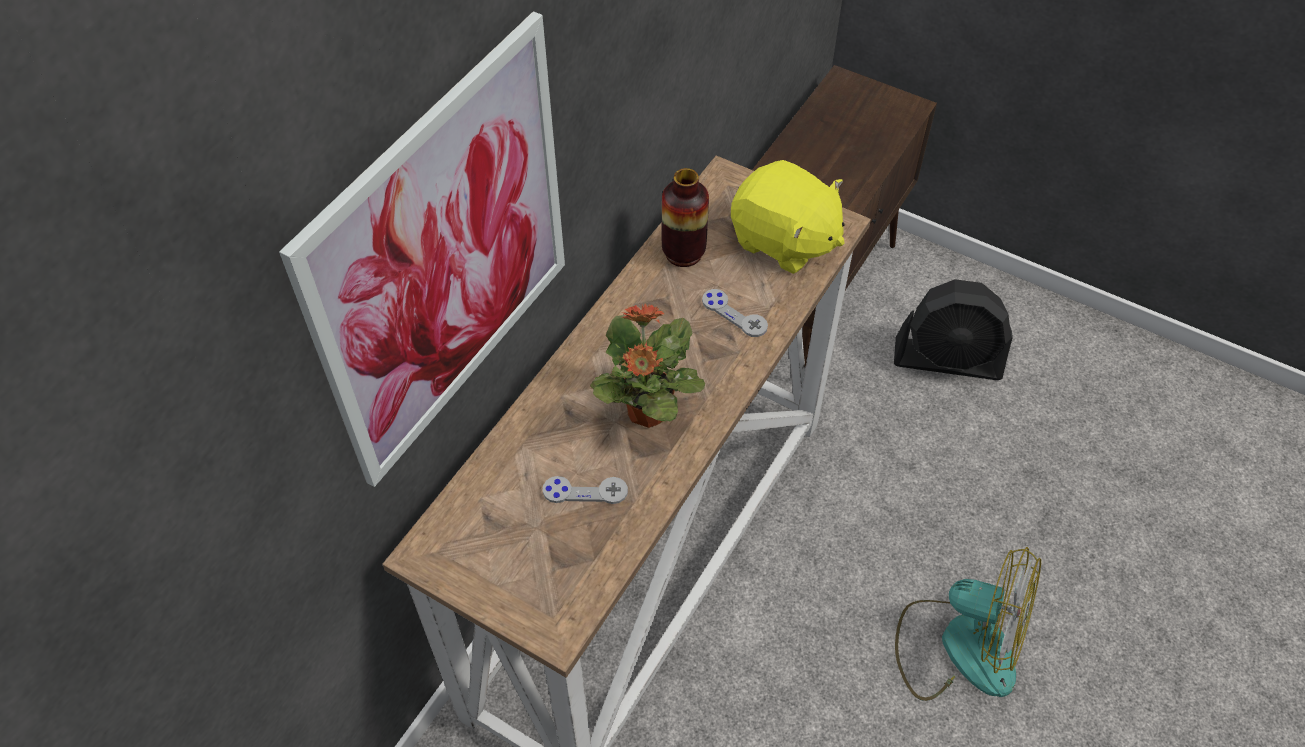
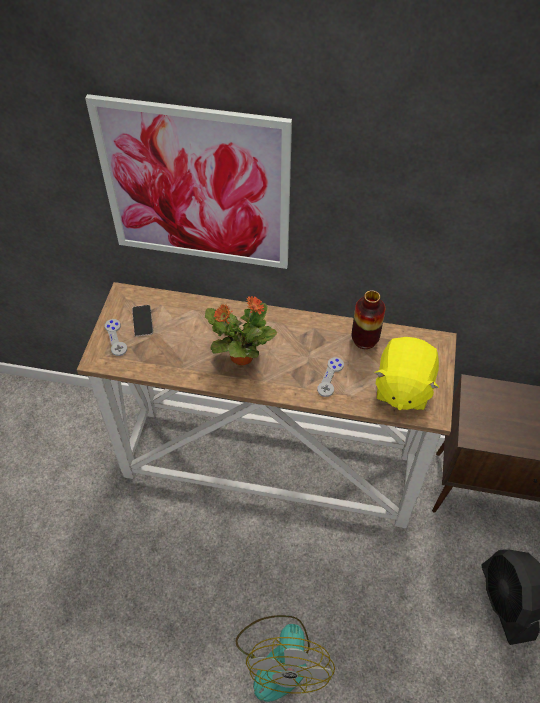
camera: 70 degrees right, 0 degrees up
(503, 536) = (142, 321): none -> phone
(585, 491) = (180, 345): grey game controller -> grey game controller (116, 338)

